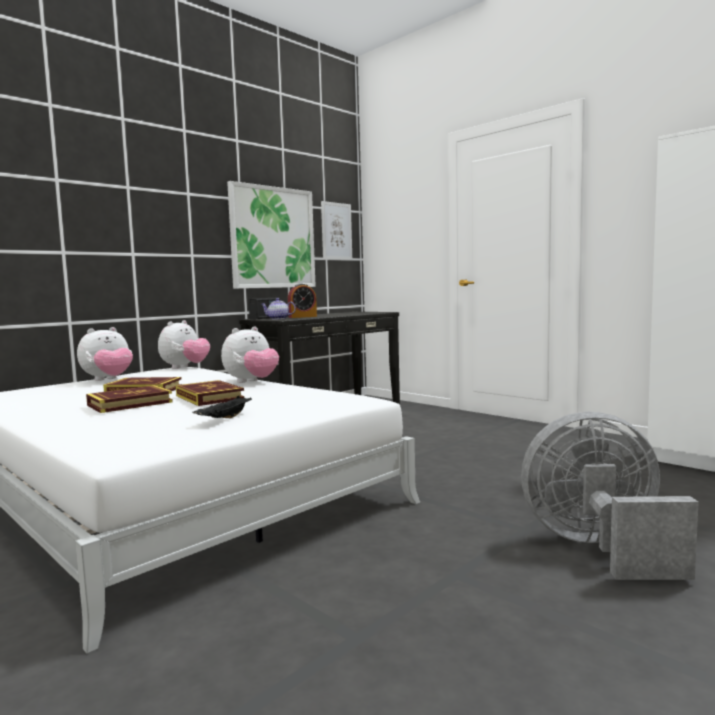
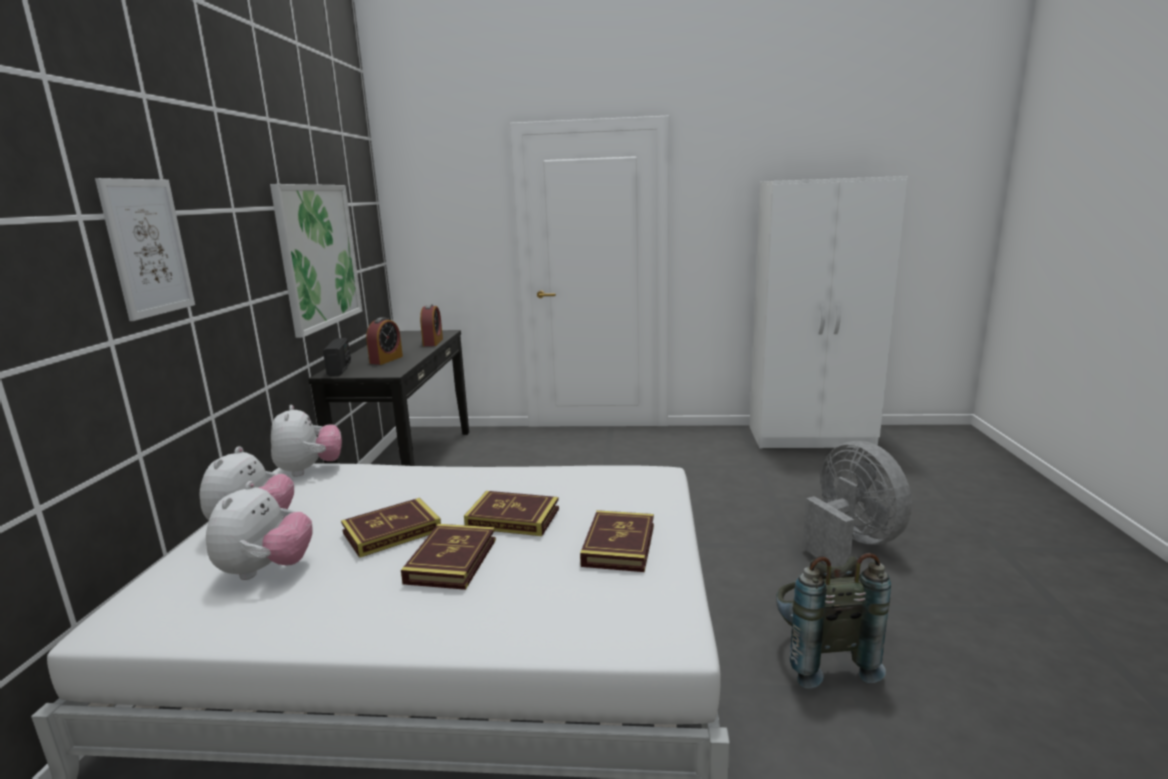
camera: 40 degrees left, 10 degrees up
(225, 419) = (619, 545): black tray -> book
(251, 382) = (468, 474): plush toy -> plush toy (266, 570)
(278, 319) = (373, 371): teapot -> none
(336, 231) = (365, 233): picture -> picture (147, 247)
(357, 314) = (433, 342): none -> alarm clock
(376, 603) = (819, 657): none -> grey backpack
(599, 548) = (850, 543): grey fan -> grey fan turned 105 degrees clockwise

